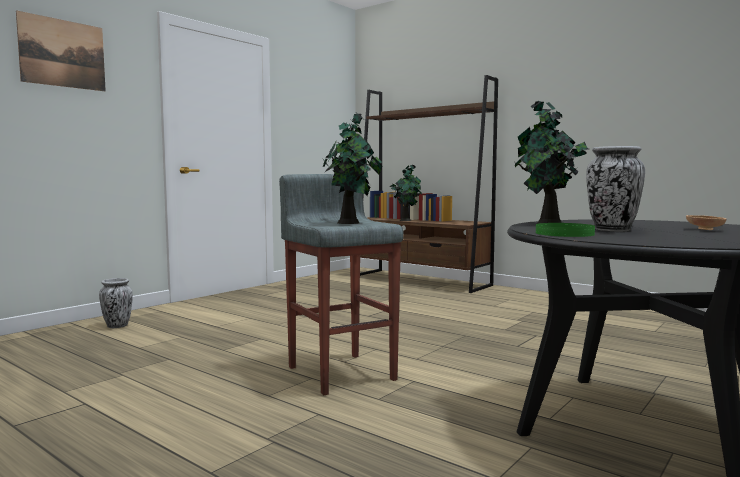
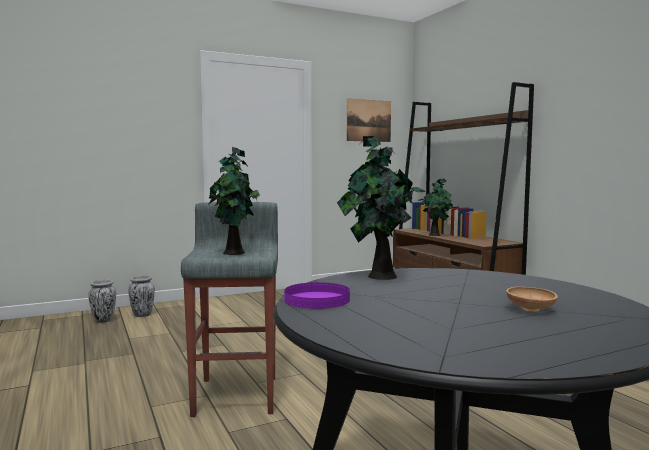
camera: 25 degrees right, 0 degrees up
(63, 53) = (116, 94): picture -> picture (368, 120)
(565, 233) = (317, 299): green plate -> purple plate
(612, 230) = (402, 297): vase -> vase (103, 321)

